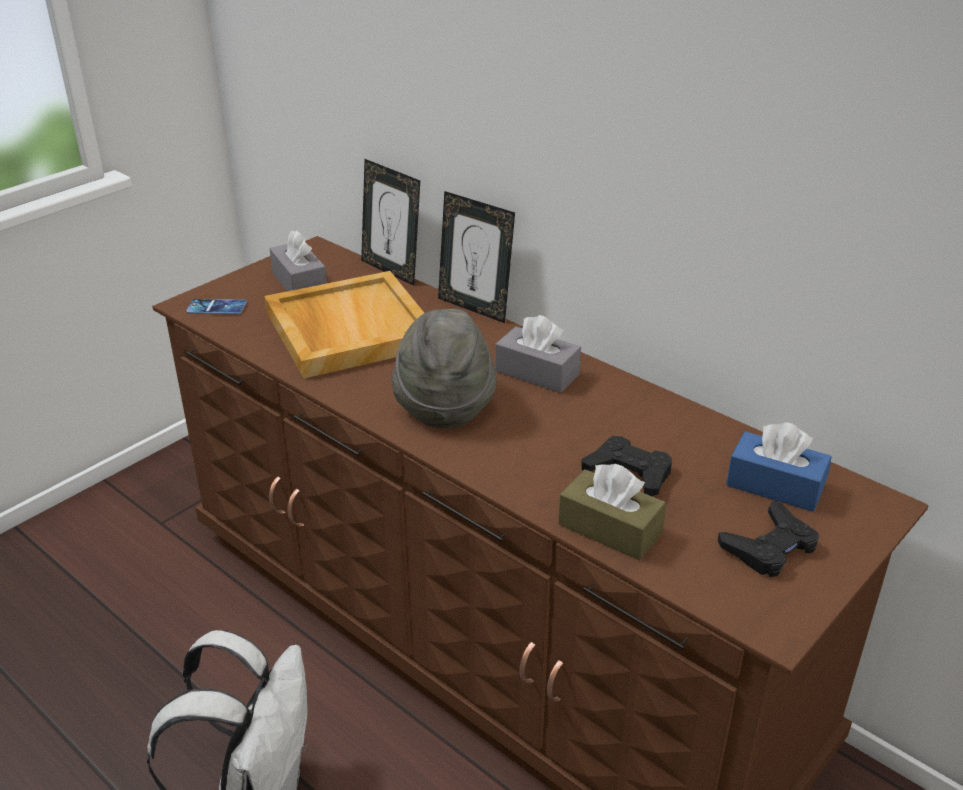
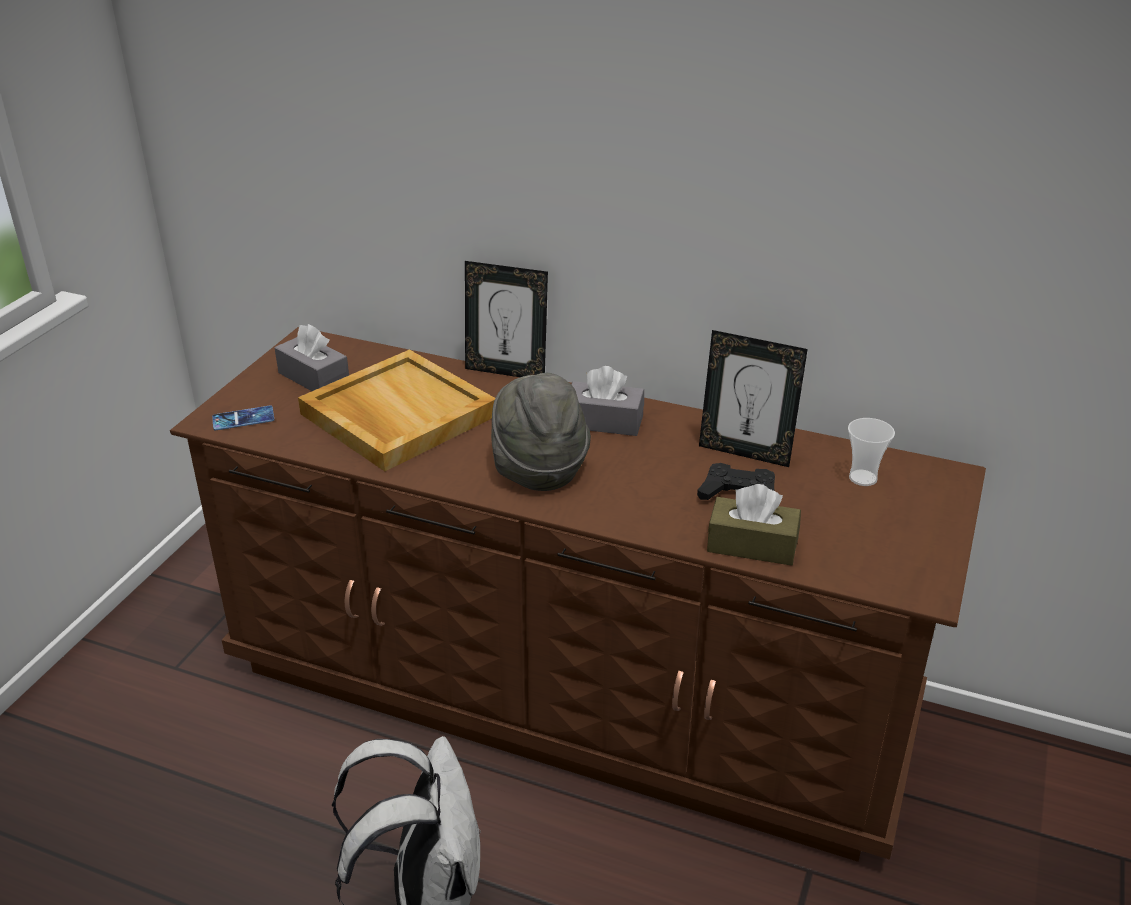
camera: 20 degrees left, 0 degrees up
(392, 270) = (401, 349): picture frame -> picture frame (745, 452)
(769, 547) = (887, 529): black game controller -> none
(775, 485) = (863, 478): blue tissue box -> cup

